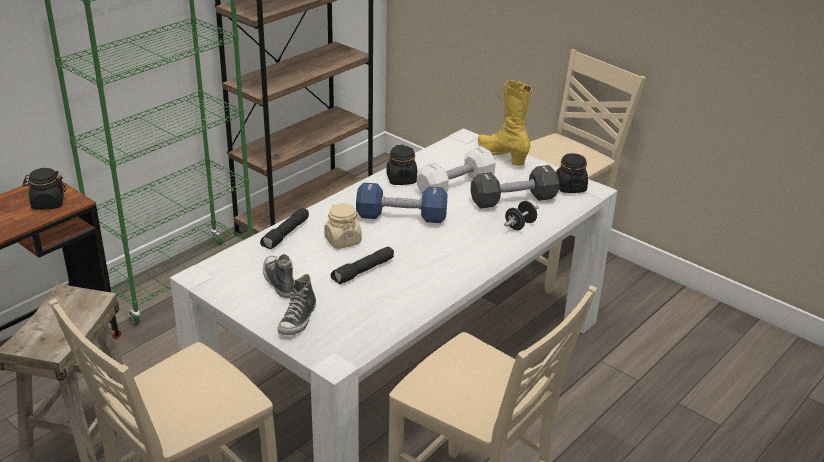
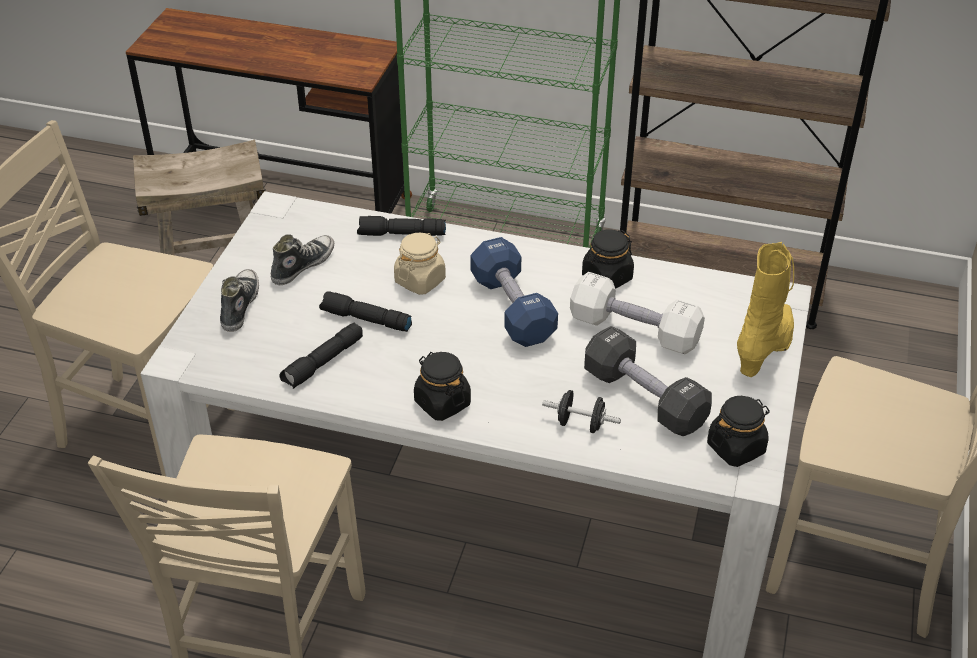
camera: 65 degrees right, 10 degrees up
(48, 203) = (345, 65): black jar -> black jar (442, 403)
(298, 320) = (239, 306): shoe -> shoe turned 105 degrees clockwise
(393, 299) = (323, 363): none -> black flashlight

